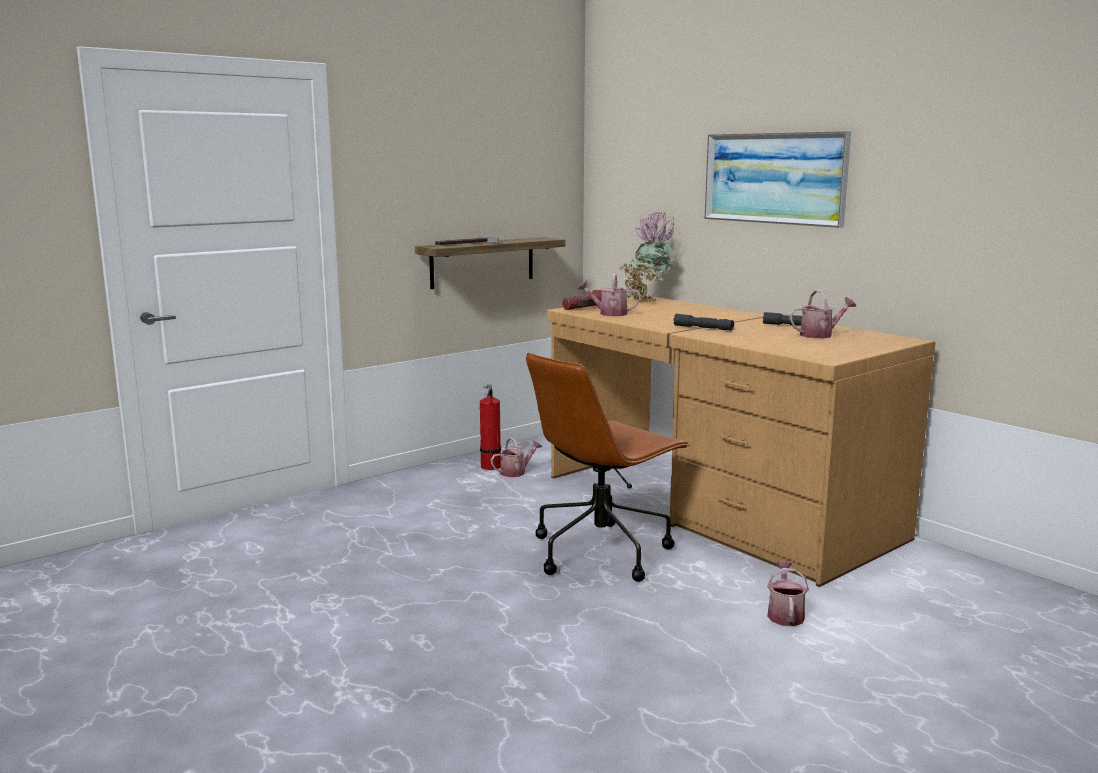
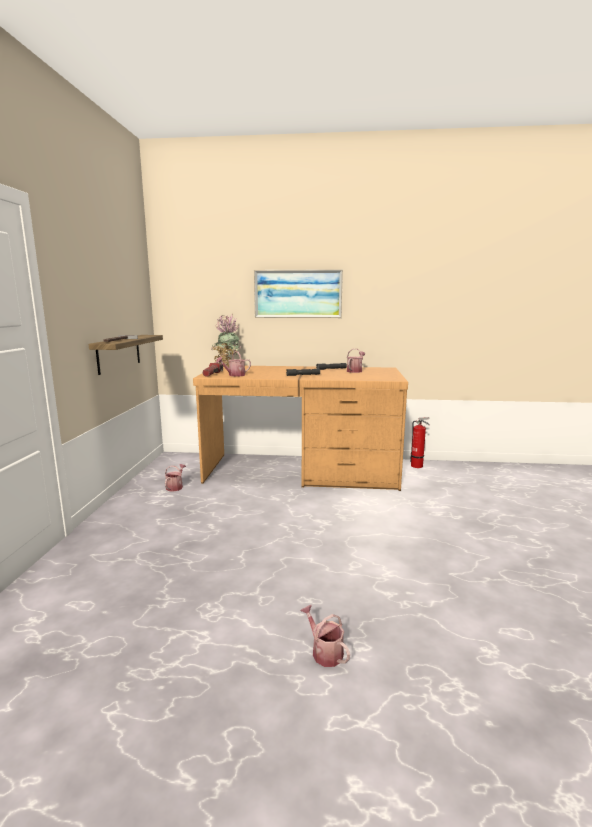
camera: 45 degrees left, 0 degrees up
(490, 467) = (154, 489): fire extinguisher -> fire extinguisher (418, 466)
(602, 551) = (297, 510): brown office chair -> none
(785, 614) = (412, 507): watering can -> watering can (324, 652)

